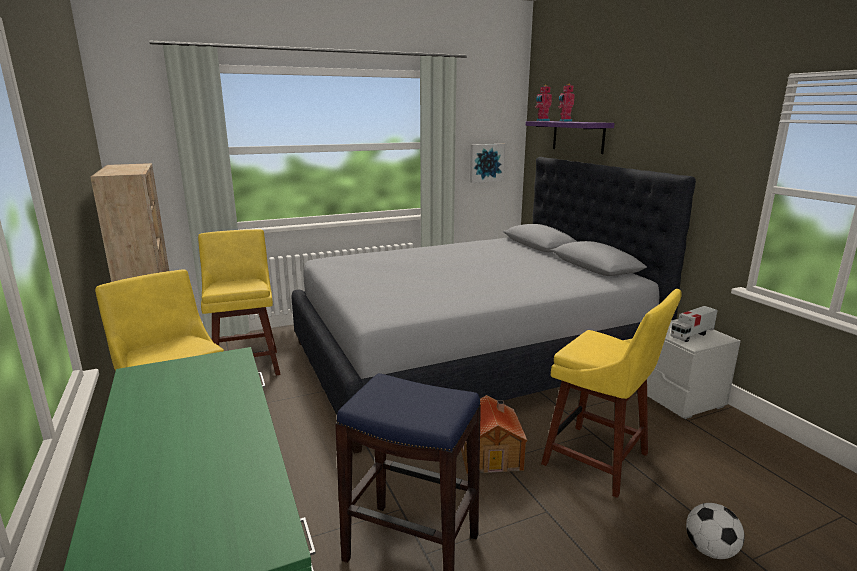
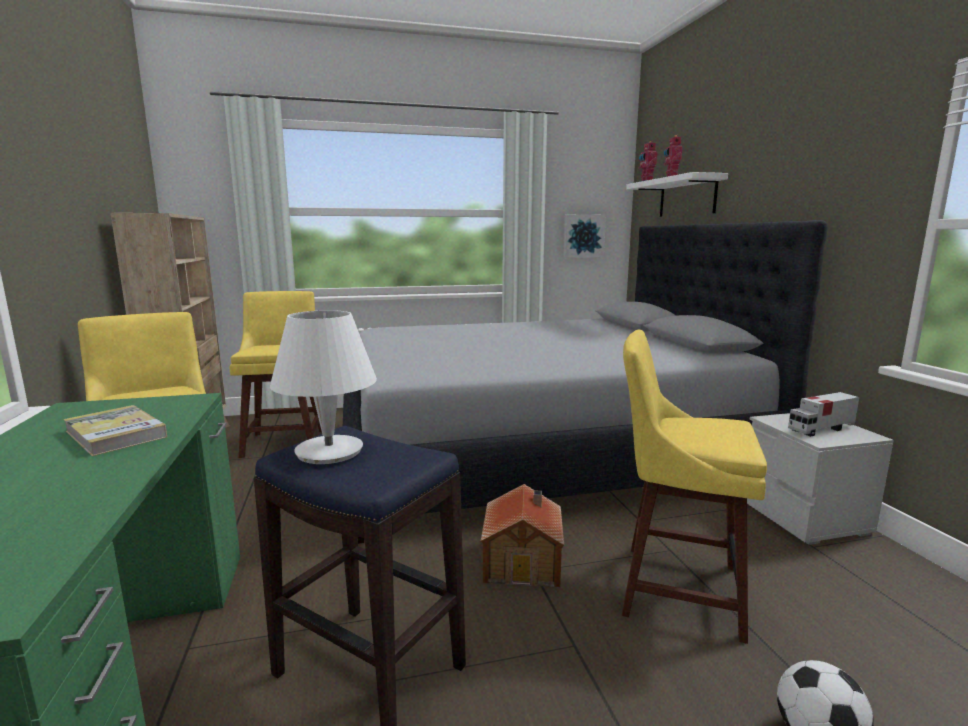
camera: 10 degrees right, 5 degrees down
(206, 397) = (115, 434): none -> book
(388, 399) = (330, 451): none -> white table lamp
(578, 136) = (687, 197): purple shelf -> white shelf
(601, 461) = (672, 587): yellow chair -> yellow chair turned 150 degrees clockwise

